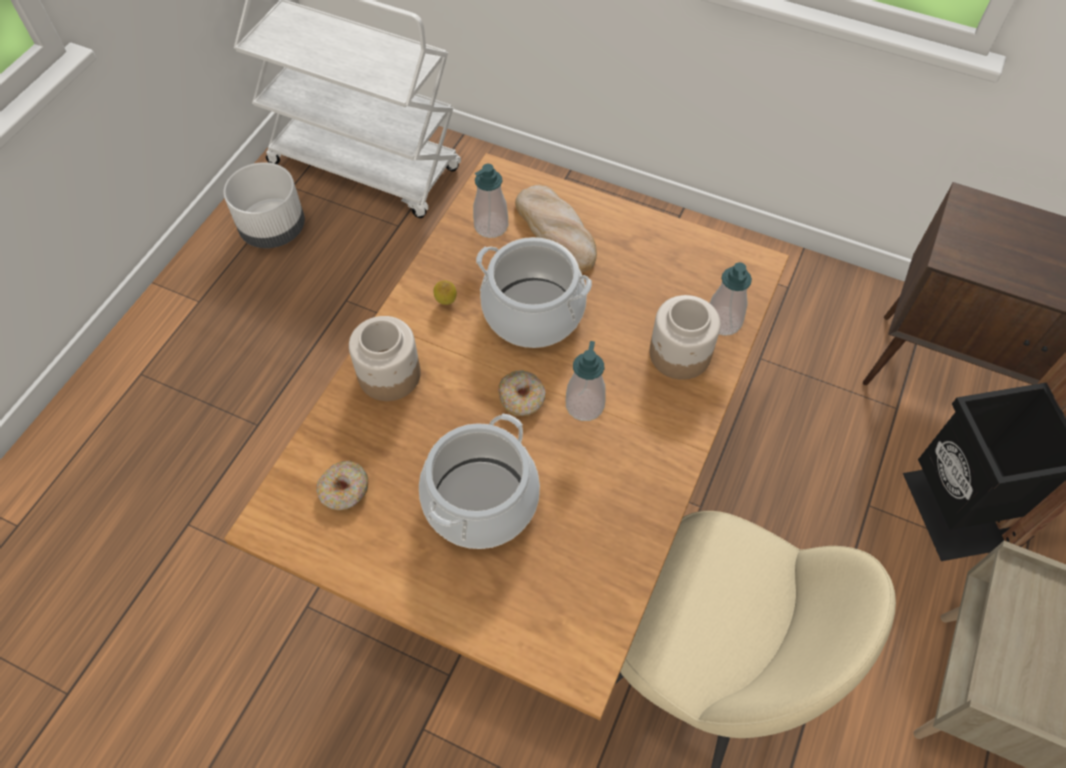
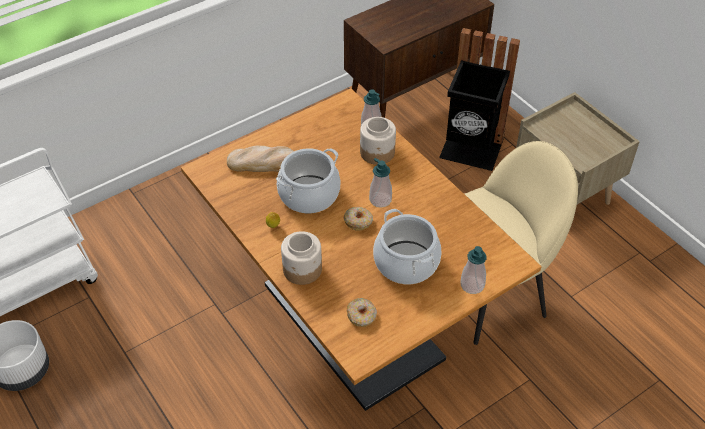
camera: 60 degrees left, 10 degrees down
(491, 226) = (236, 187): soap dispenser -> soap dispenser (472, 285)

